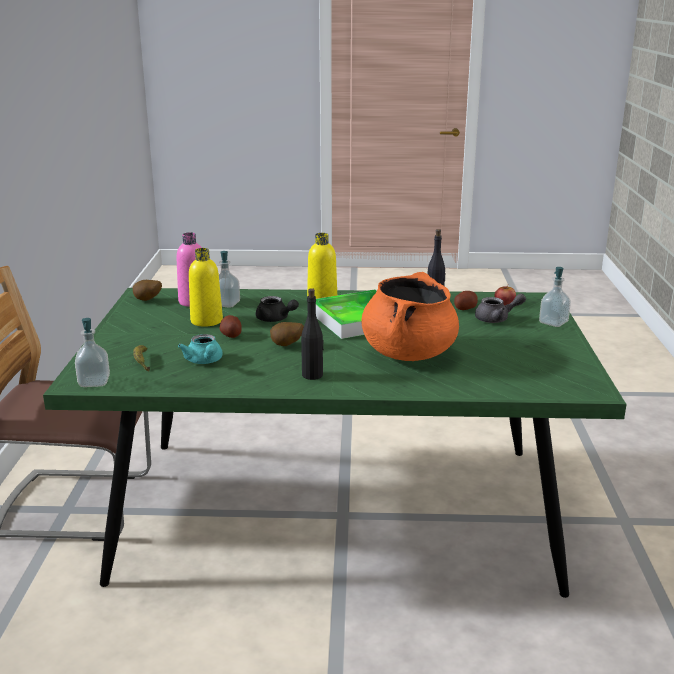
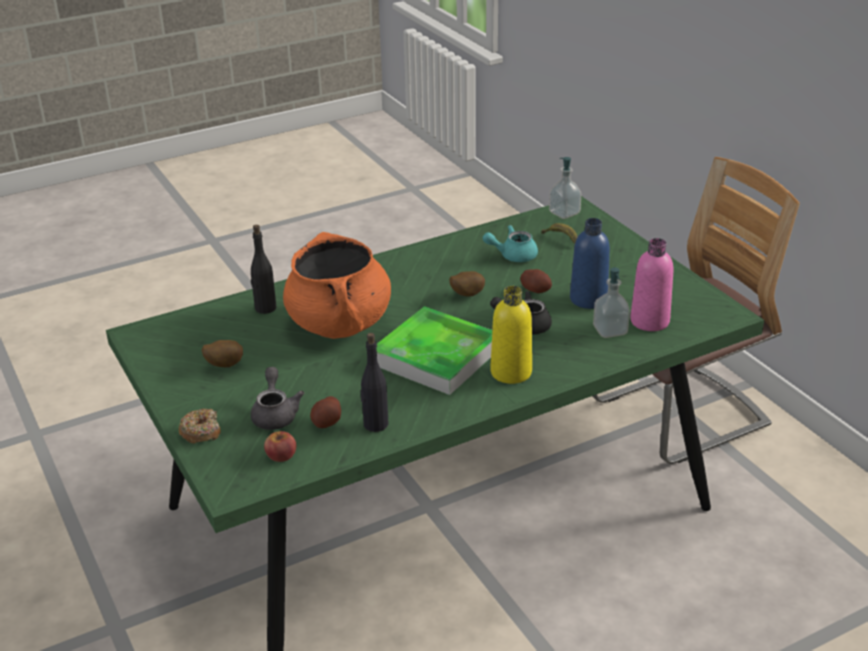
camera: 150 degrees right, 10 degrees up
(147, 300) = (699, 306): potato -> potato (224, 365)
(204, 361) = (512, 255): turquoise teapot -> turquoise teapot turned 45 degrees counterclockwise
(206, 321) = (588, 299): yellow bottle -> blue bottle
(312, 375) = (403, 272): black bottle -> black bottle (265, 308)
(497, 319) = (275, 414): grey teapot -> grey teapot turned 120 degrees clockwise
(553, 322) = (201, 432): soap dispenser -> donut

